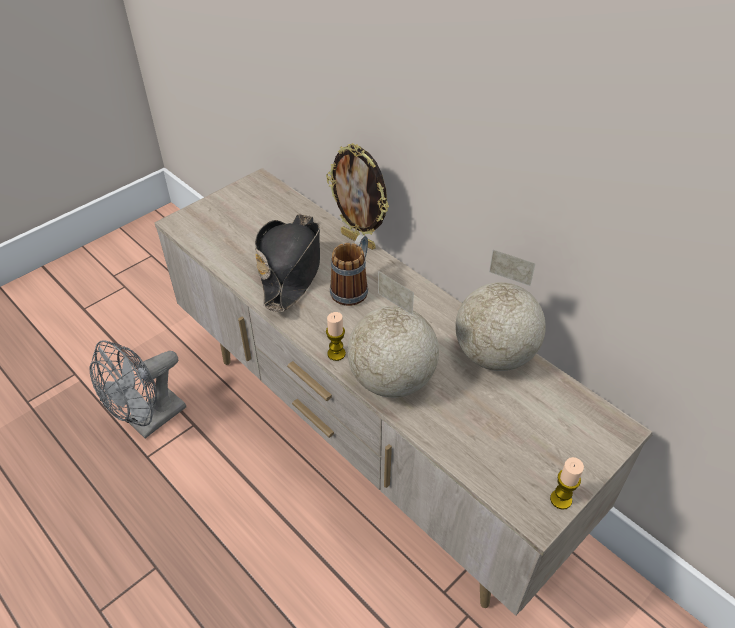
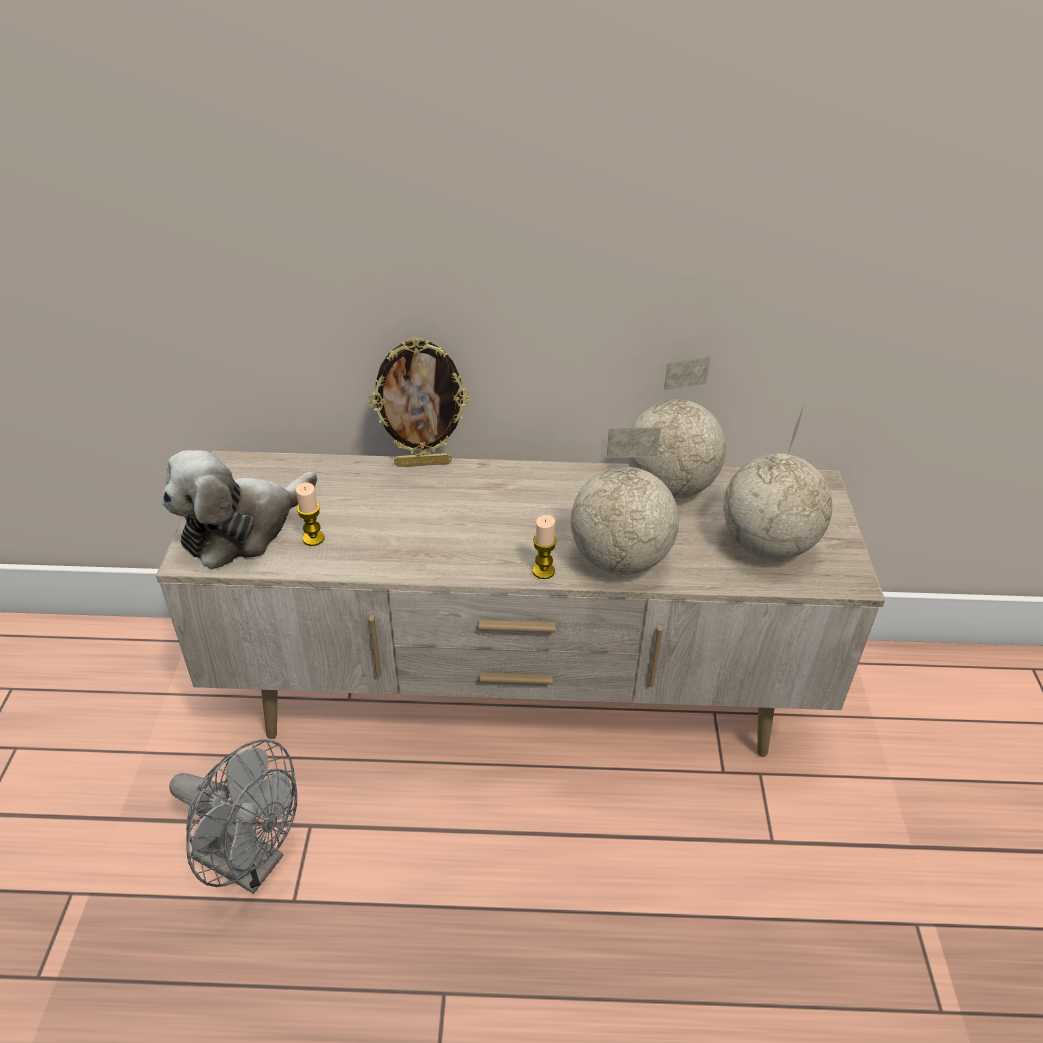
camera: 45 degrees left, 5 degrees down
(150, 421) = (250, 863): grey fan -> grey fan turned 60 degrees counterclockwise
(220, 221) = (242, 528): none -> plush toy
(291, 268) = (390, 526): black hat -> none
(353, 288) = (478, 507): mug -> none
(509, 444) = (768, 545): none -> globe
(561, 499) = (849, 557): candle -> candle (313, 538)

